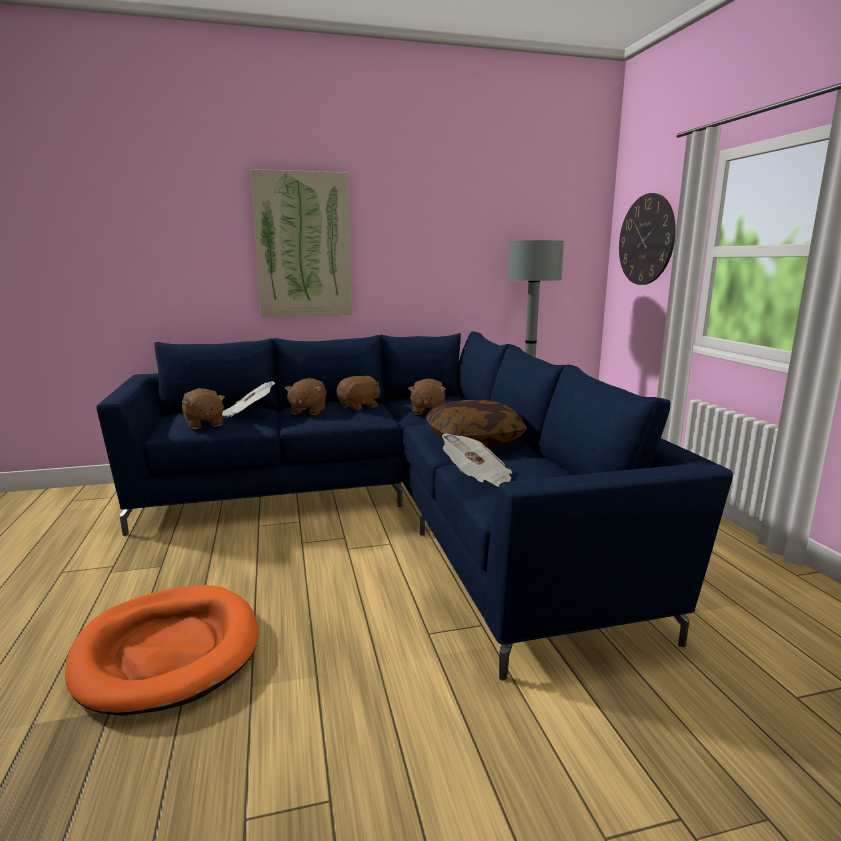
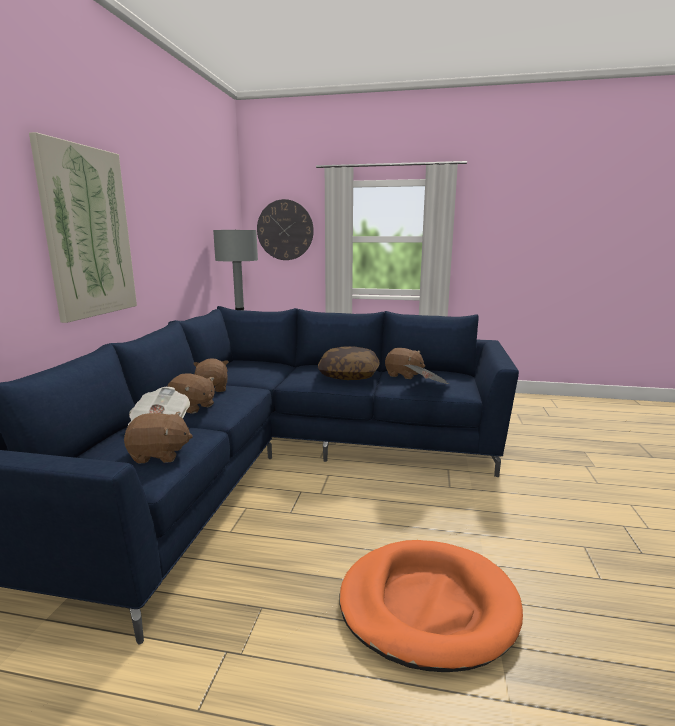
camera: 65 degrees left, 0 degrees up
(427, 411) = (261, 374): brown plush toy -> brown plush toy (403, 375)

